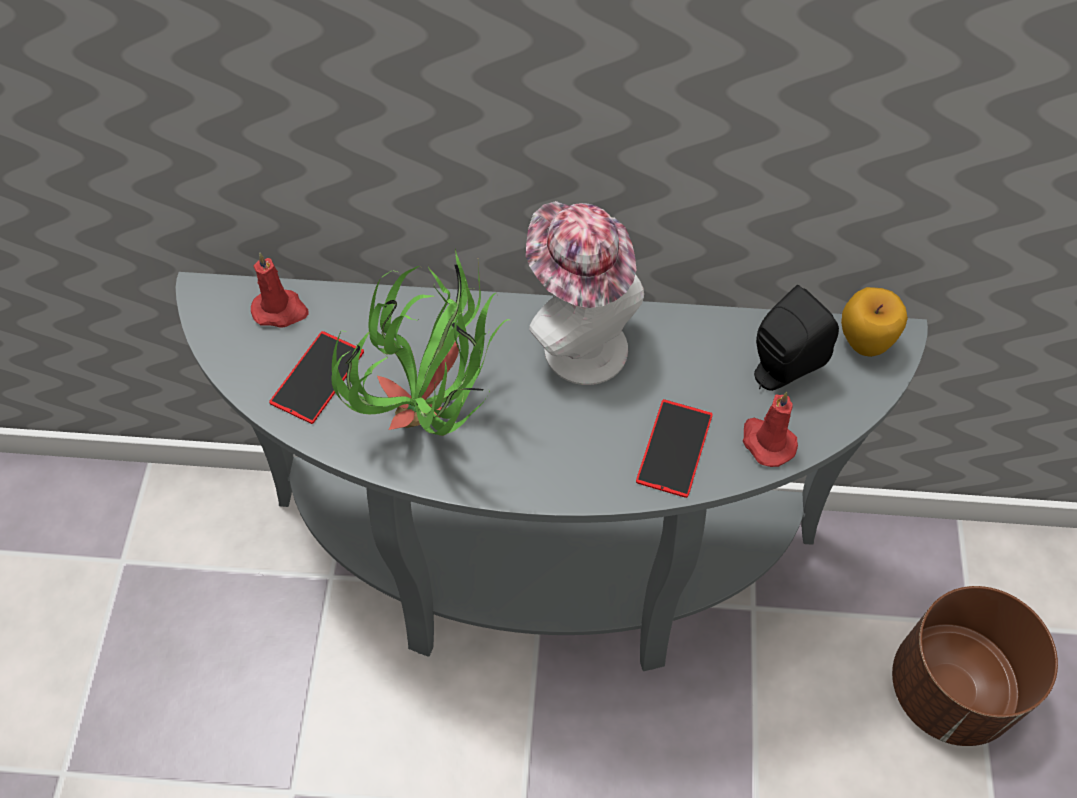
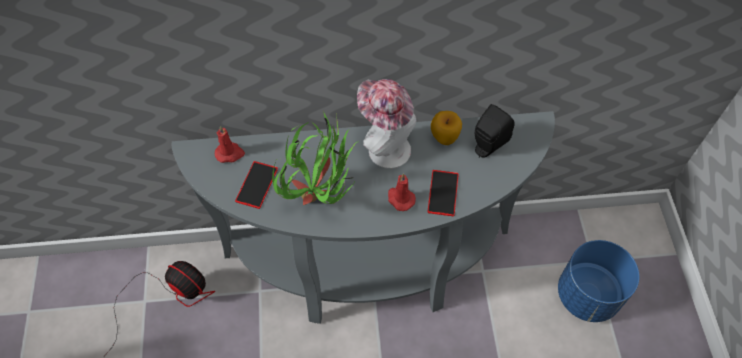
camera: 10 degrees left, 0 degrees up
(167, 559) = (169, 296): none -> fan
(766, 441) = (487, 183): red candle -> red candle (400, 198)
(863, 343) = (525, 127): apple -> apple (444, 139)
(951, 689) = (588, 295): brown planter -> blue planter

